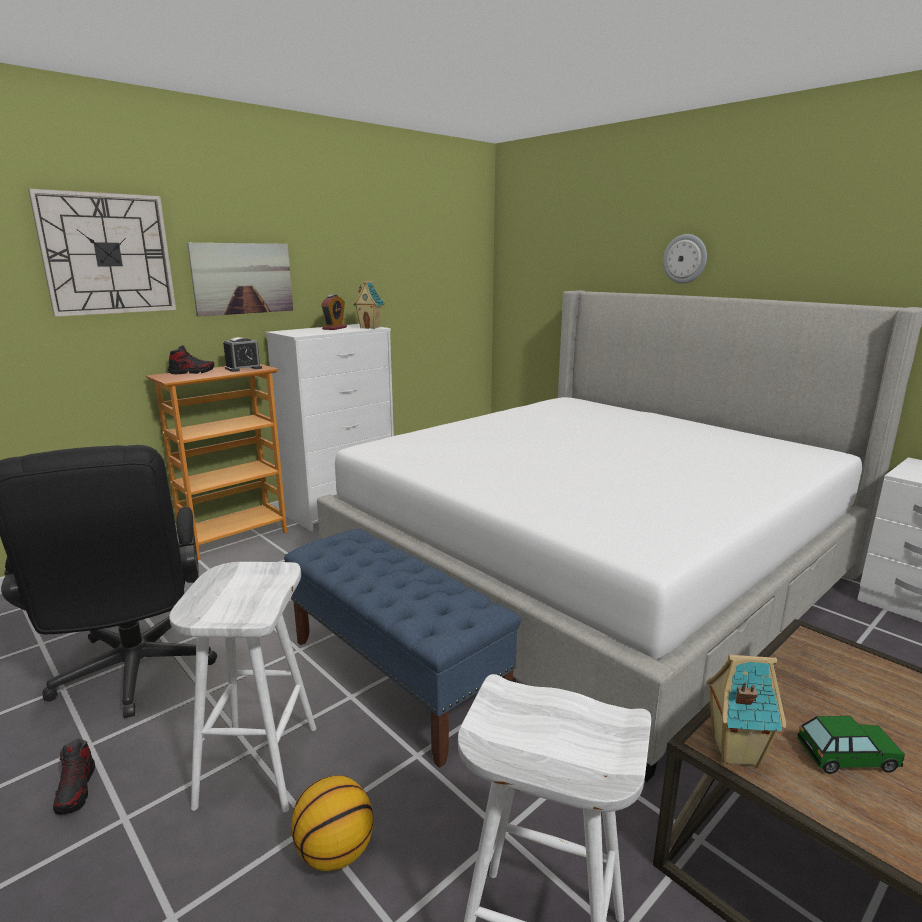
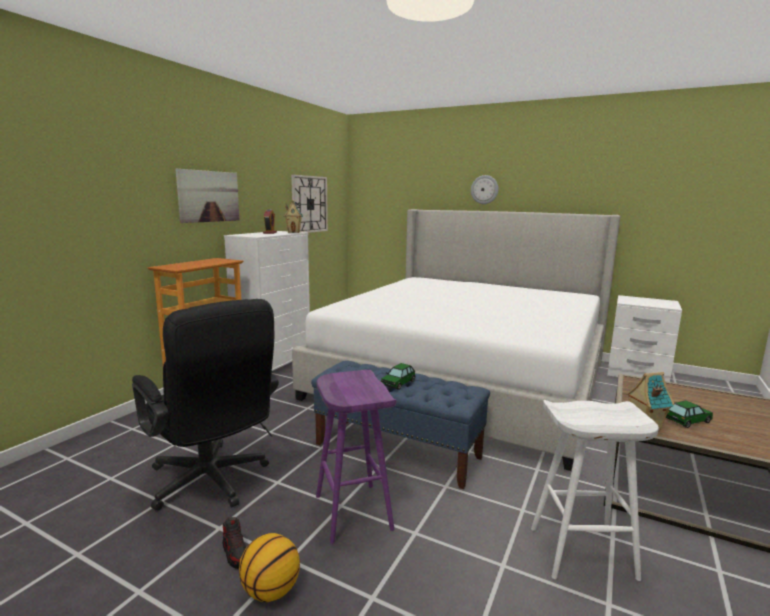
camera: 20 degrees left, 5 degrees down
(107, 254) = (124, 174): wall clock -> wall clock (309, 204)
(192, 372) = (181, 264): shoe -> none
(243, 368) = (217, 261): alarm clock -> none
(257, 764) = (352, 511): white stool -> purple stool
(334, 852) = (440, 541): basketball -> basketball (270, 591)
(383, 581) = (398, 383): none -> toy car

